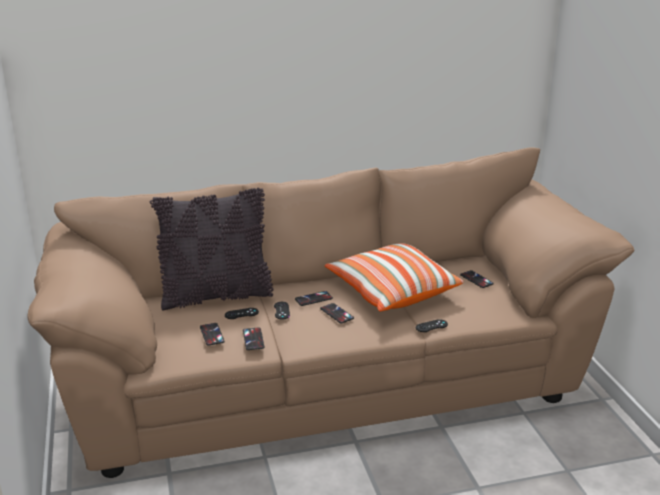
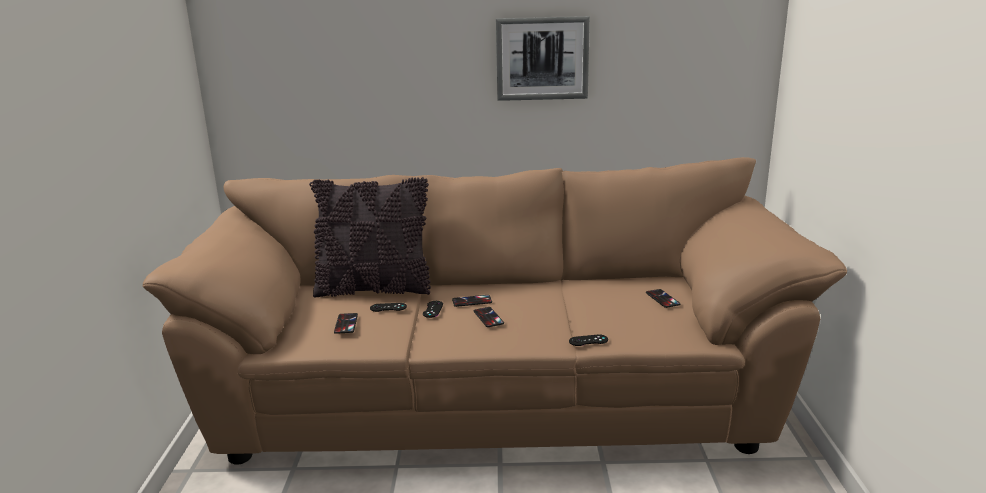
camera: 15 degrees right, 5 degrees down
(253, 339) = (385, 332): phone -> none
(351, 64) = (542, 58): none -> picture
(391, 291) = (560, 302): pillow -> none

